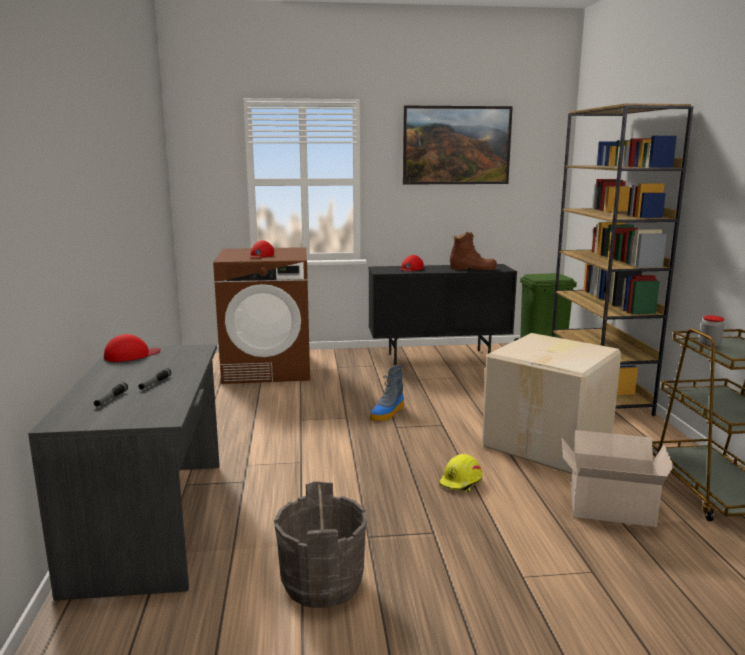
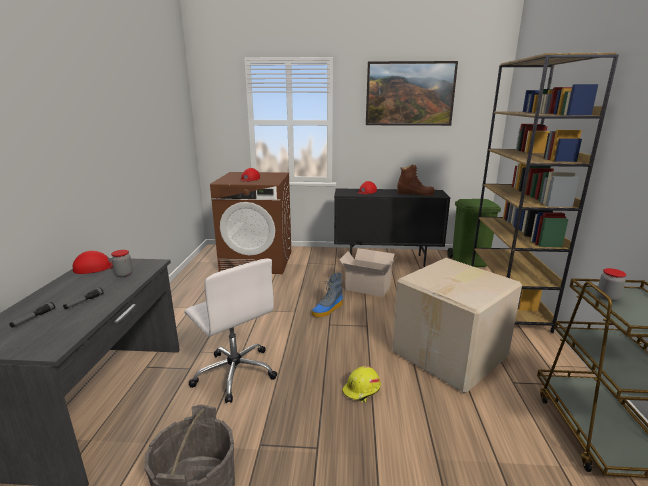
camera: 10 degrees right, 5 degrees up
(174, 359) = (124, 274): none -> jar
(303, 480) = (235, 372): none -> white office chair
(608, 507) = (487, 438): cardboard box -> cardboard box (366, 287)

